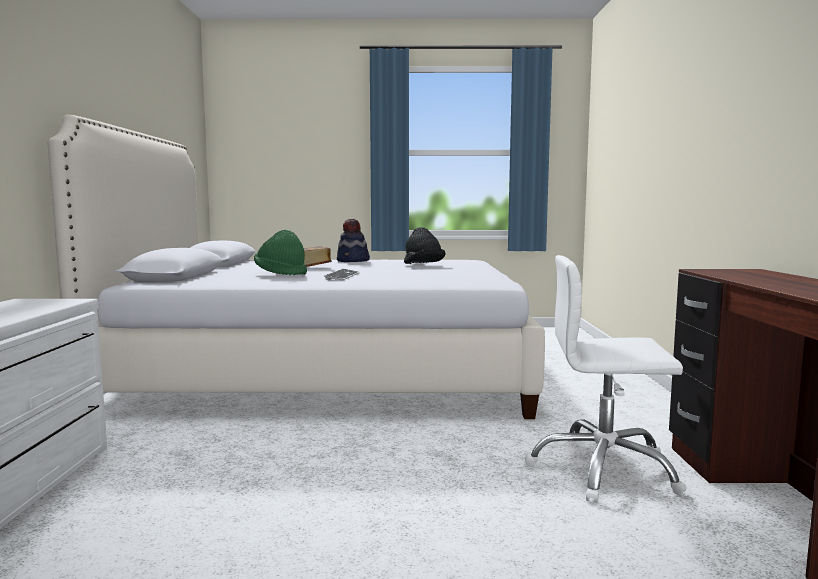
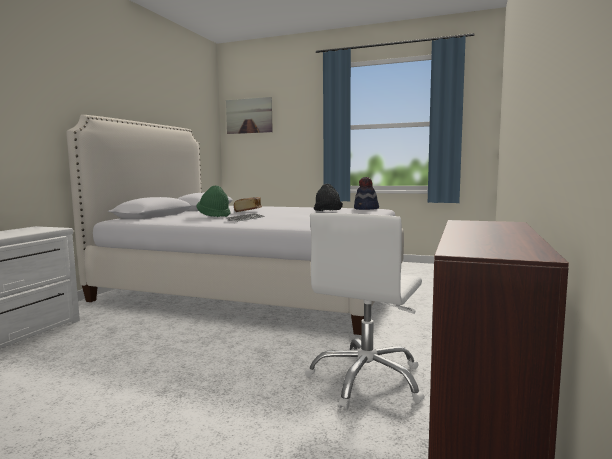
camera: 20 degrees right, 0 degrees up
(254, 129) = (249, 116): none -> picture
(353, 261) = (289, 208): hat -> hat (366, 209)
(603, 469) = (367, 380): white office chair -> white office chair turned 90 degrees counterclockwise

